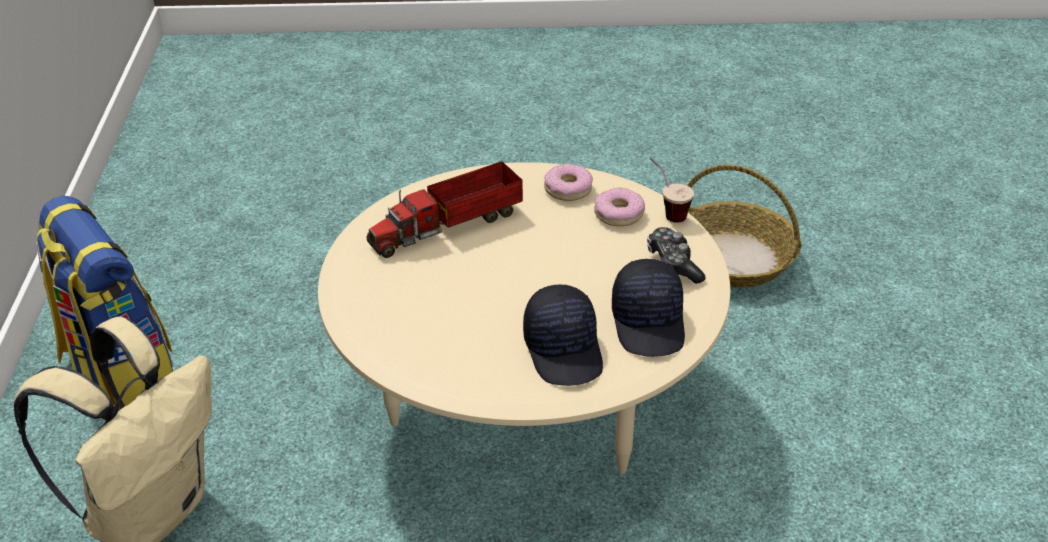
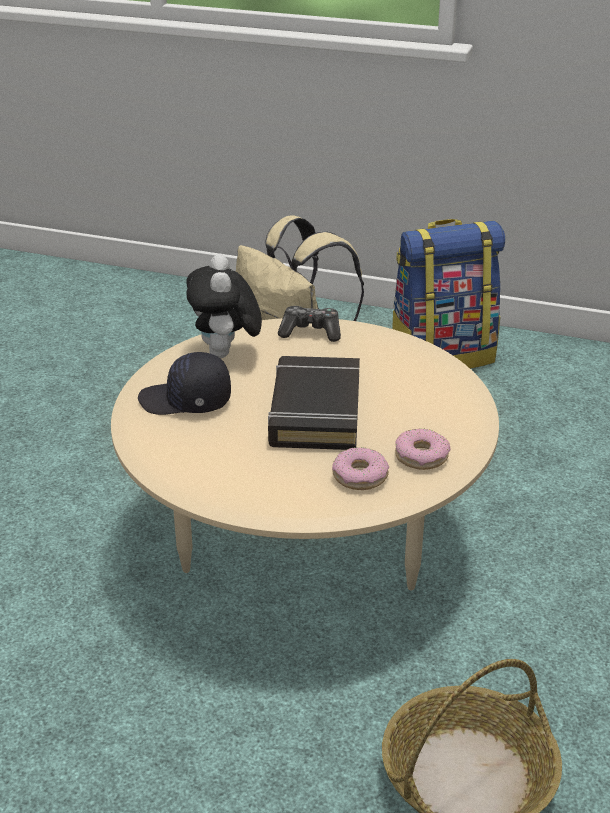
camera: 110 degrees right, 5 degrees down
(449, 226) = (393, 381): toy truck -> none
(451, 350) = (225, 355): none -> plush toy
(532, 260) = (315, 411): none -> black book
(650, 323) = (185, 450): black cap -> none
(666, 211) = (347, 508): cup -> none
(673, 264) = (257, 486): game controller -> game controller (310, 332)

